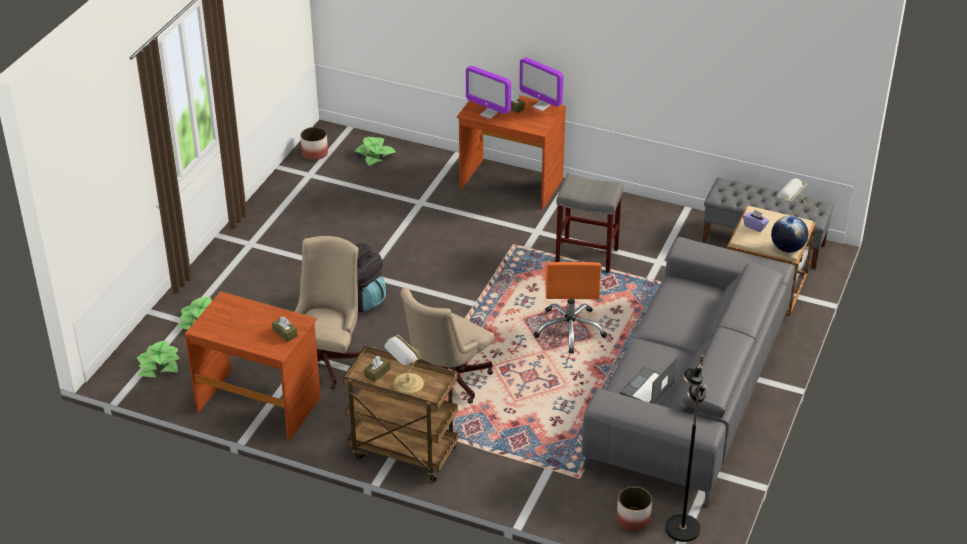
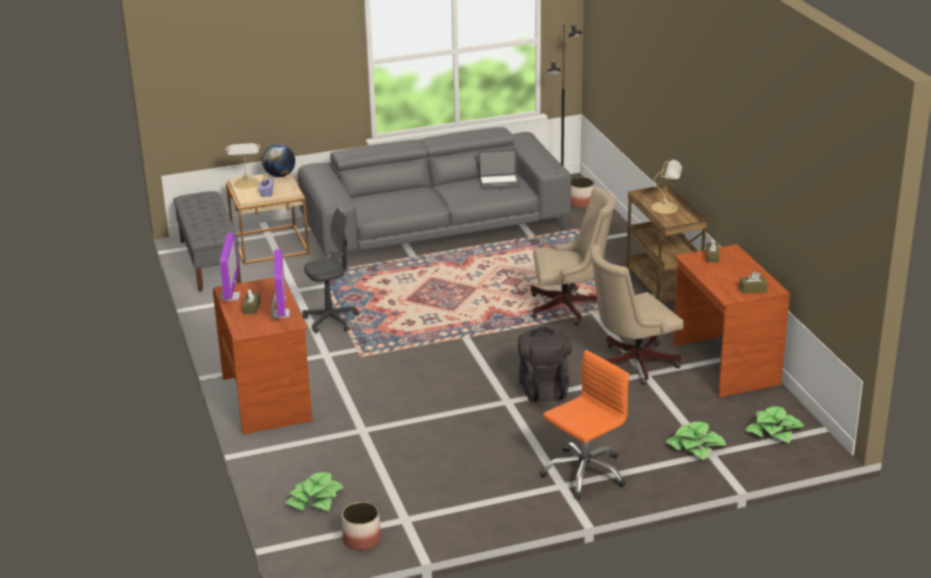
camera: 130 degrees left, 10 degrees down
(377, 373) = (675, 221): brown tissue box -> brown tissue box (752, 289)
(570, 329) = (435, 289): orange office chair -> orange office chair (584, 473)
(586, 256) = (331, 320): grey stool -> grey office chair

